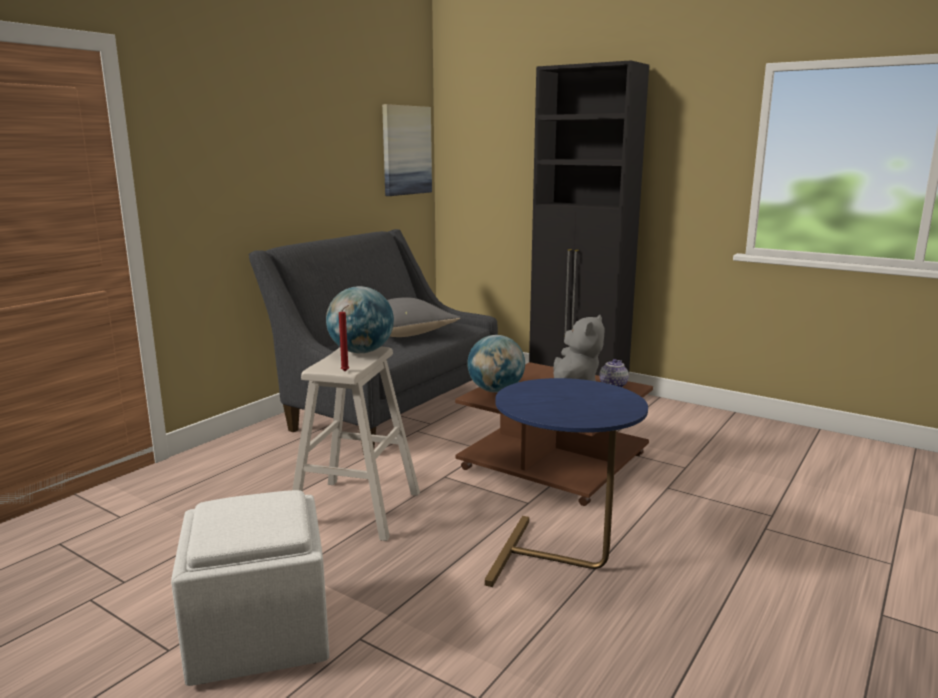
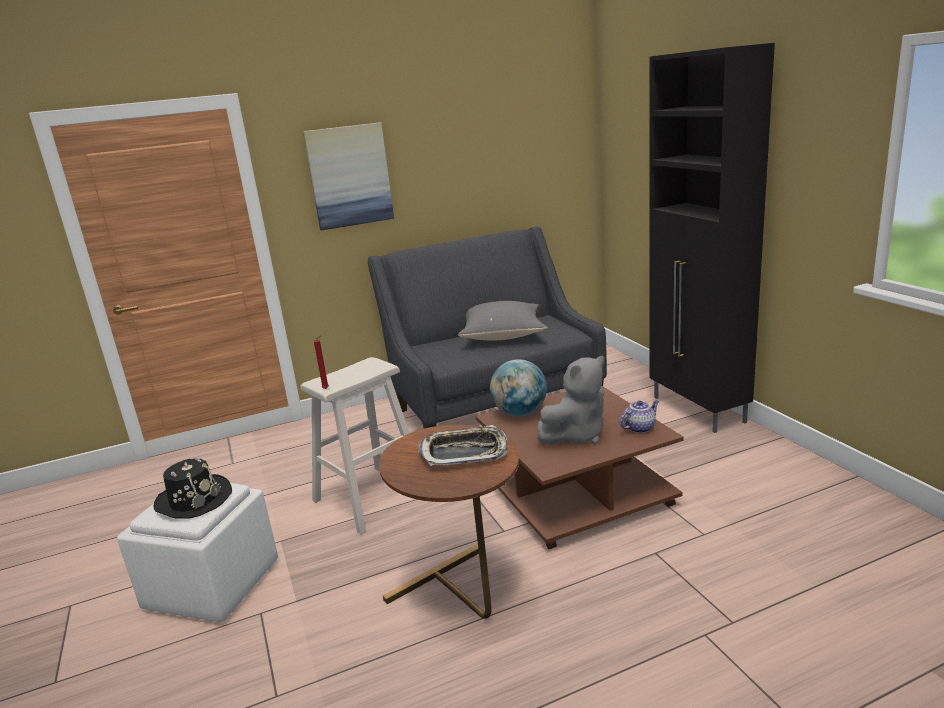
camera: 35 degrees right, 5 degrees up
(253, 514) = (193, 499): none -> black hat
(361, 352) = (368, 368): globe -> none
(406, 150) = (558, 145): picture -> picture (349, 176)
(561, 562) = (463, 600): blue side table -> brown side table
(578, 394) = (464, 452): none -> tray

